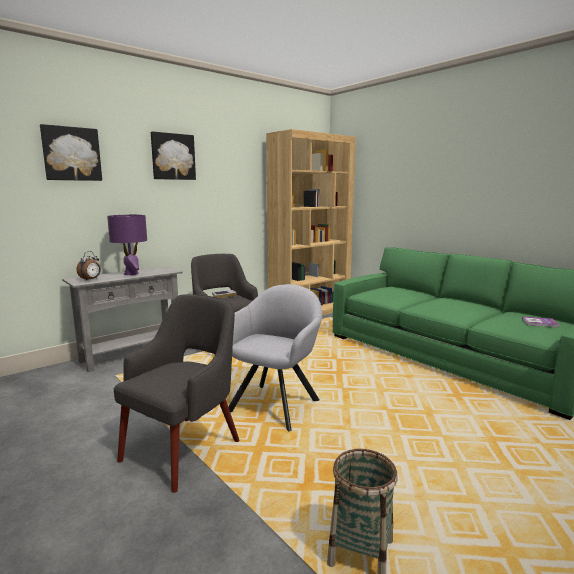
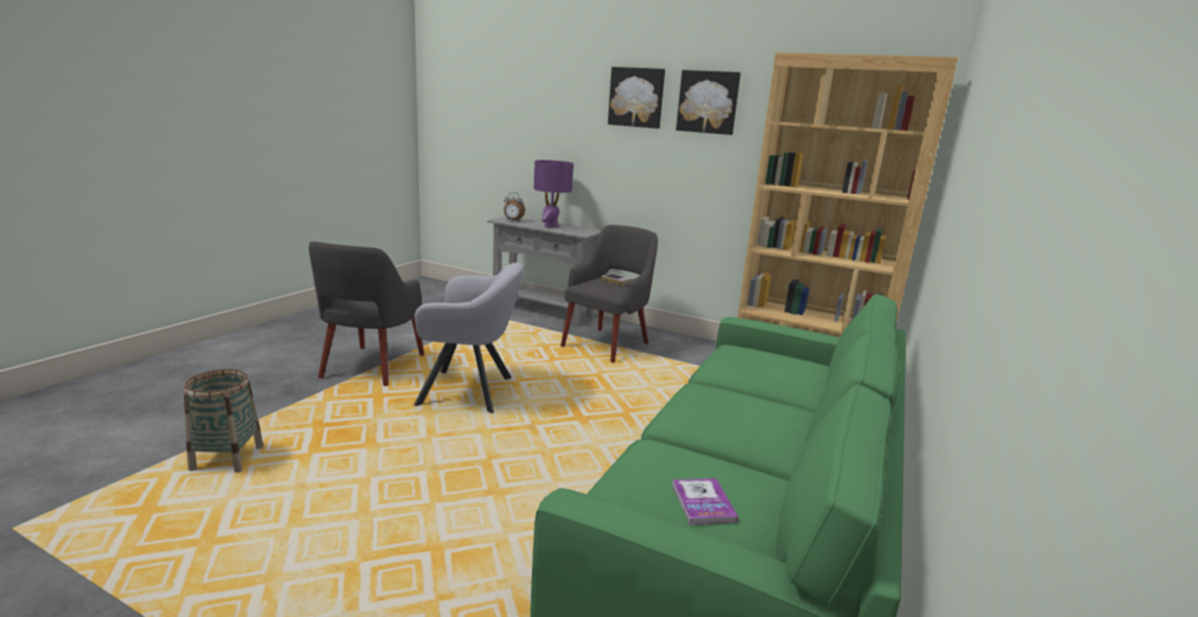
camera: 65 degrees right, 5 degrees up
(71, 154) = (536, 94): picture -> picture (708, 102)
(183, 449) = (372, 367): grey armchair -> grey armchair turned 90 degrees clockwise

